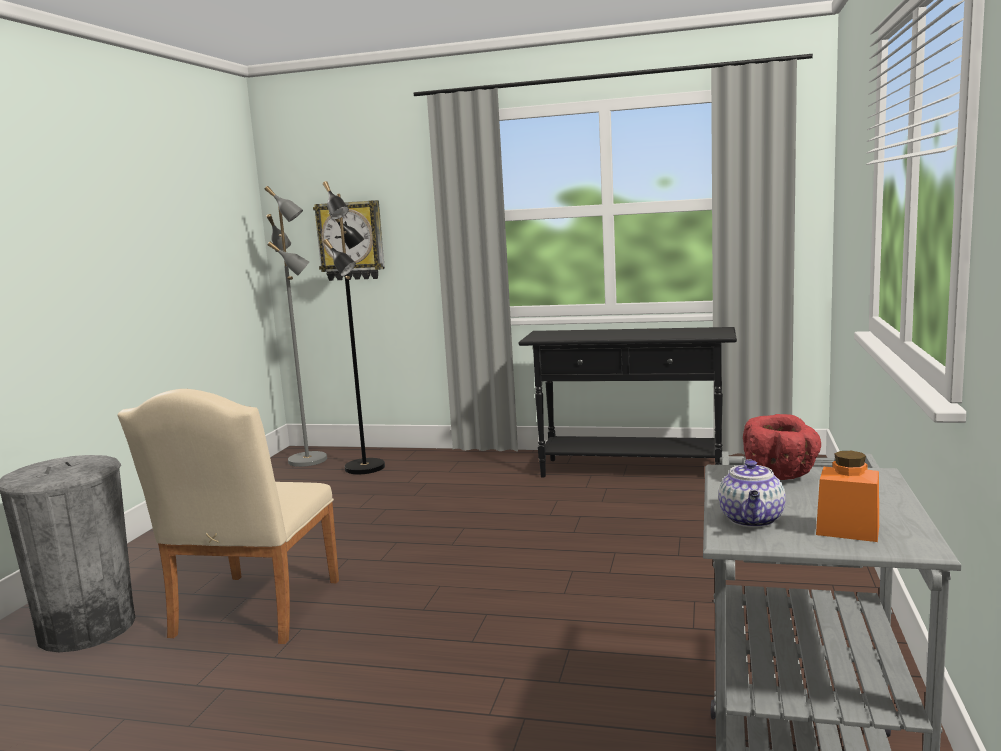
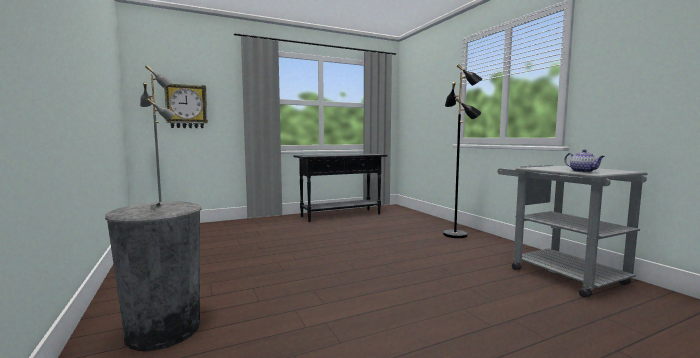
camera: 40 degrees left, 5 degrees down
(251, 613) = (270, 292): beige chair -> none
(366, 468) = (209, 230): black floor lamp -> black floor lamp (455, 234)
(780, 474) = (545, 166): red bowl -> none
(847, 530) = (607, 171): orange jar -> none

